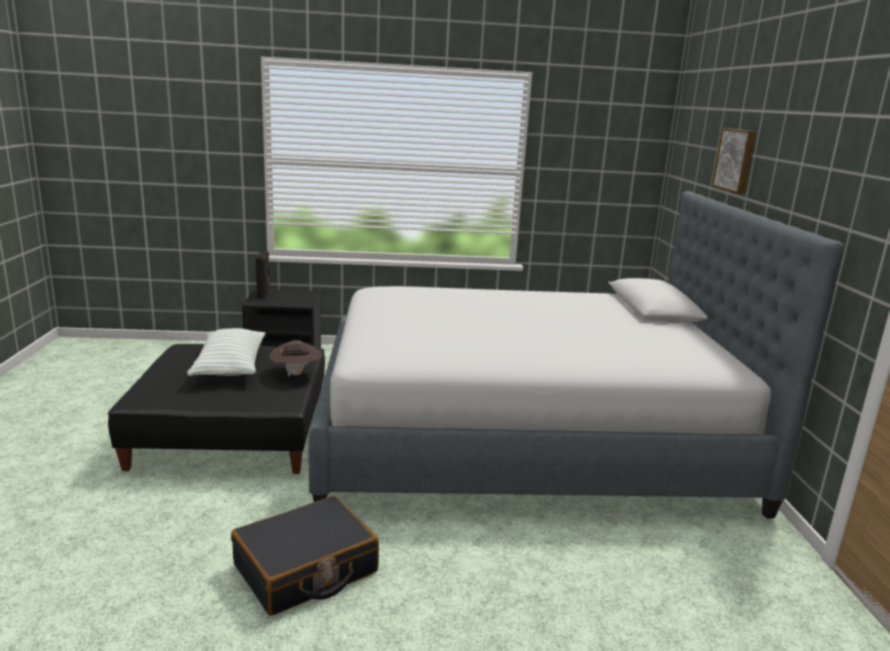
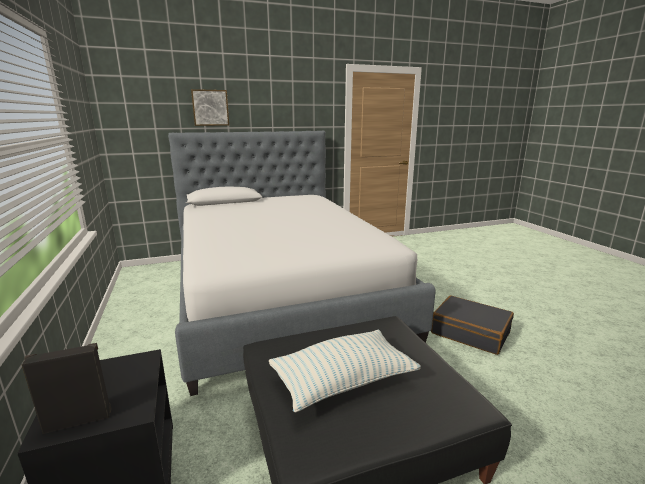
camera: 105 degrees left, 0 degrees up
(296, 374) = (332, 334): brown hat -> none

